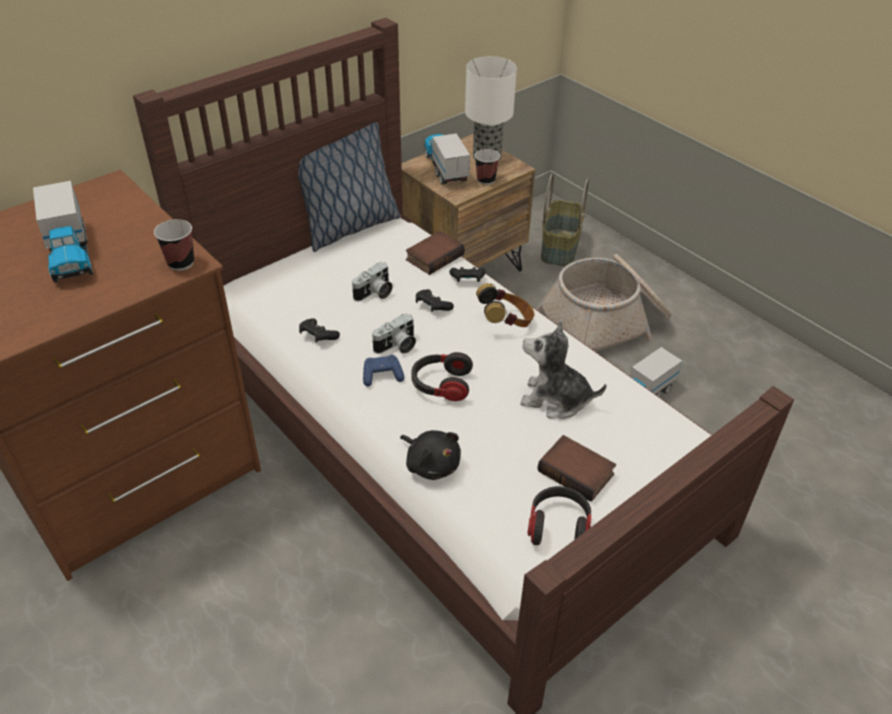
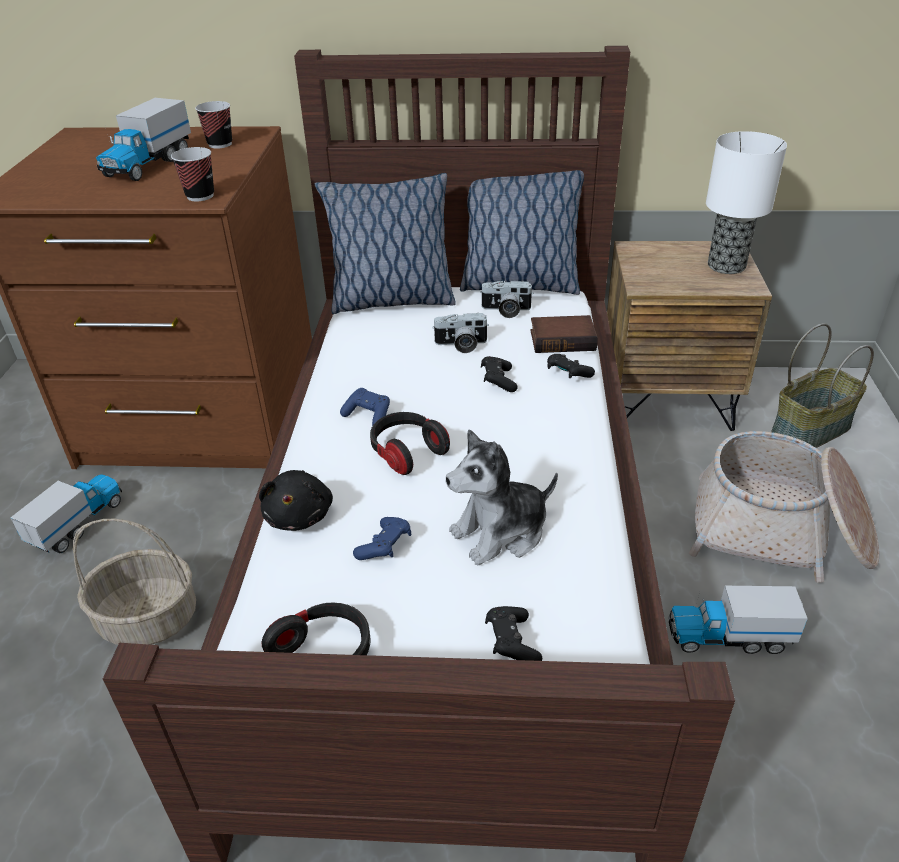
camera: 45 degrees right, 5 degrees down
(276, 284) = (391, 301): none -> pillow
(301, 630) = (147, 619): none -> basket
(318, 336) = (363, 356): black game controller -> black game controller (511, 643)
(397, 346) = (416, 398): camera -> camera (506, 310)
(445, 169) = (663, 260): toy truck -> toy truck (78, 524)
(486, 180) = (694, 285): cup -> cup (220, 144)
(506, 322) = (553, 431): headphones -> none
(507, 448) = (385, 547): none -> blue game controller
(555, 399) = (501, 533): plush toy -> plush toy turned 90 degrees counterclockwise
(577, 472) = (421, 619): book -> none

